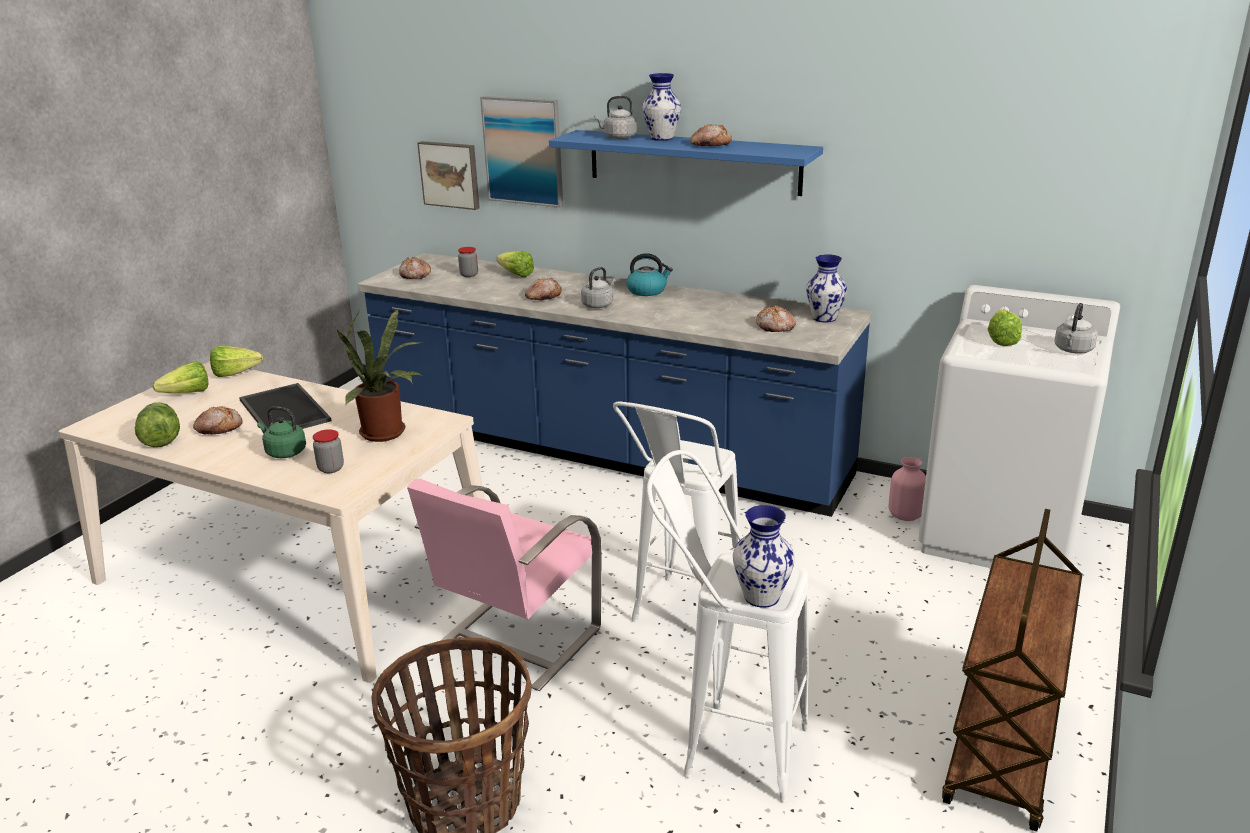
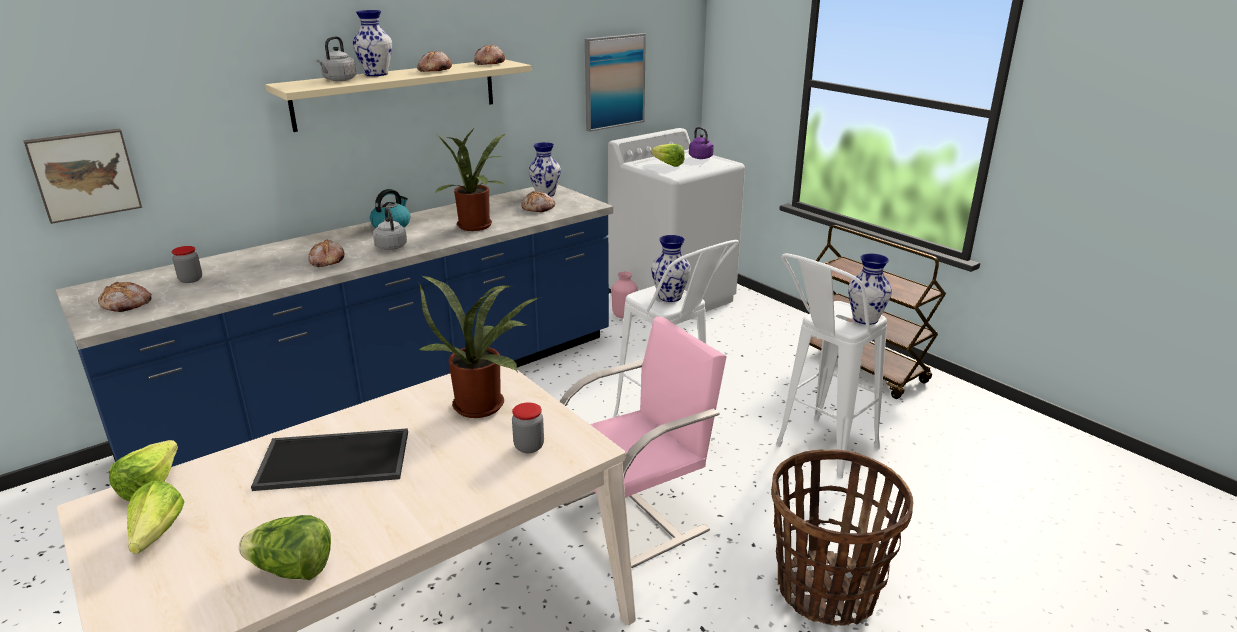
camera: 65 degrees left, 0 degrees up
(219, 428) = (321, 515): bread -> bread (489, 63)
(284, 452) = (454, 472): green kettle -> none
(514, 274) = (236, 261): lettuce -> none
(515, 640) = (635, 515): pink chair -> pink chair turned 90 degrees counterclockwise
(523, 151) = (197, 121): picture -> picture (614, 81)
(686, 319) = (477, 227): none -> potted plant
(693, 162) = (397, 93): blue shelf -> beige shelf
(695, 463) = (670, 297): none -> vase
(1073, 350) = (701, 158): grey kettle -> purple kettle

